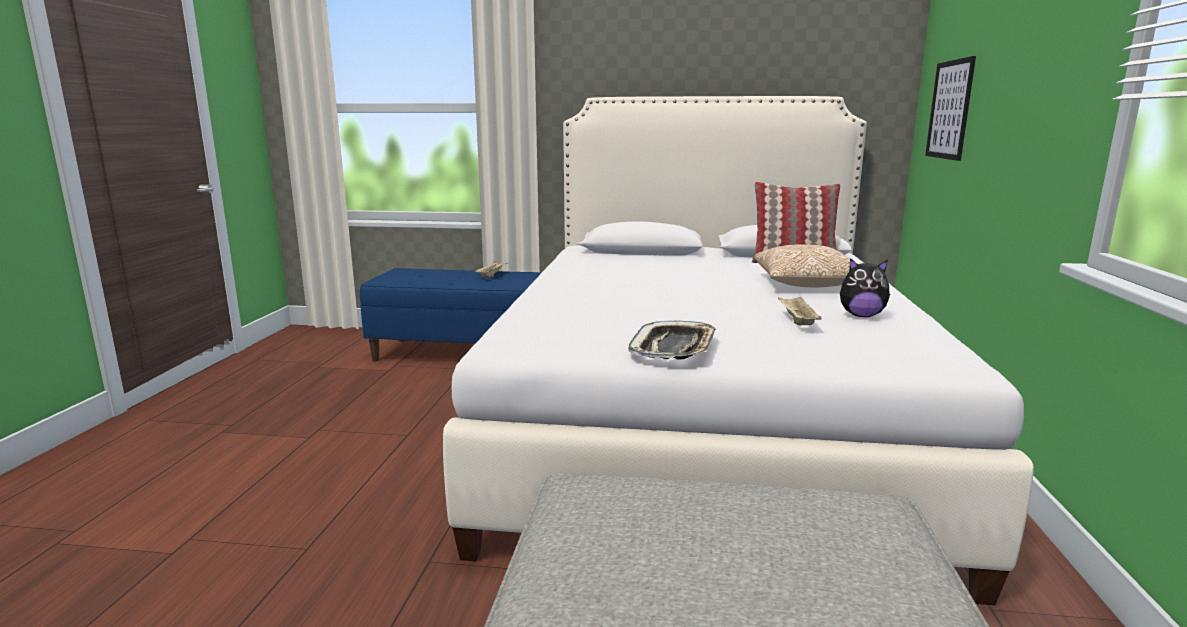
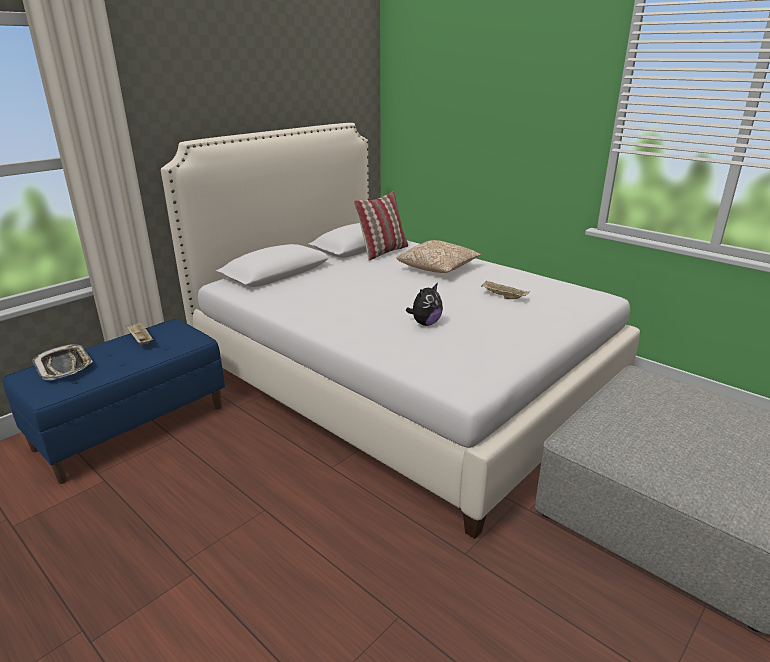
camera: 55 degrees left, 10 degrees up
(674, 348) = (520, 340): tray -> tray (64, 366)
(861, 315) = (509, 281): plush toy -> plush toy (425, 323)
(949, 110) = (432, 132): picture -> none

